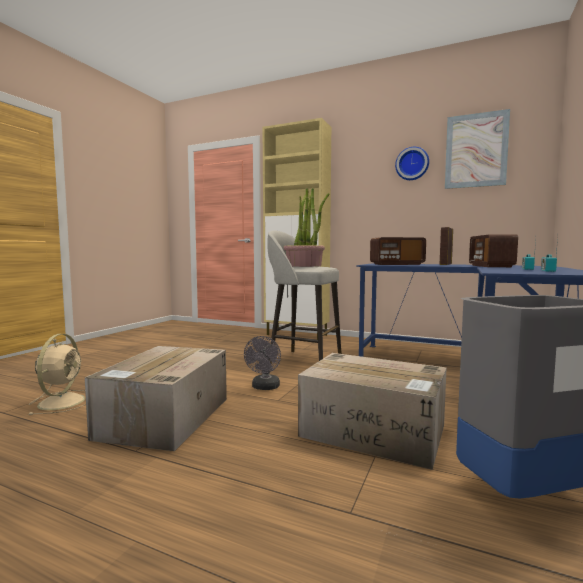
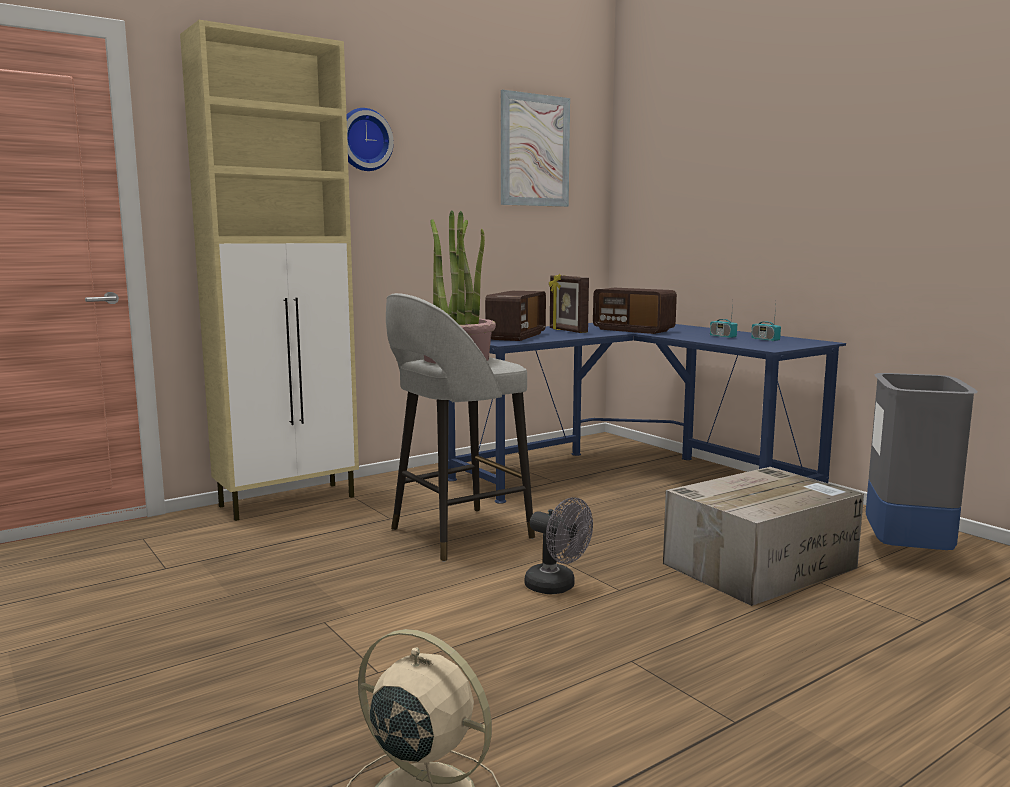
camera: 60 degrees left, 5 degrees up
(165, 418) = (623, 684): cardboard box -> none
(412, 164) = (457, 157): wall clock -> wall clock (363, 140)

